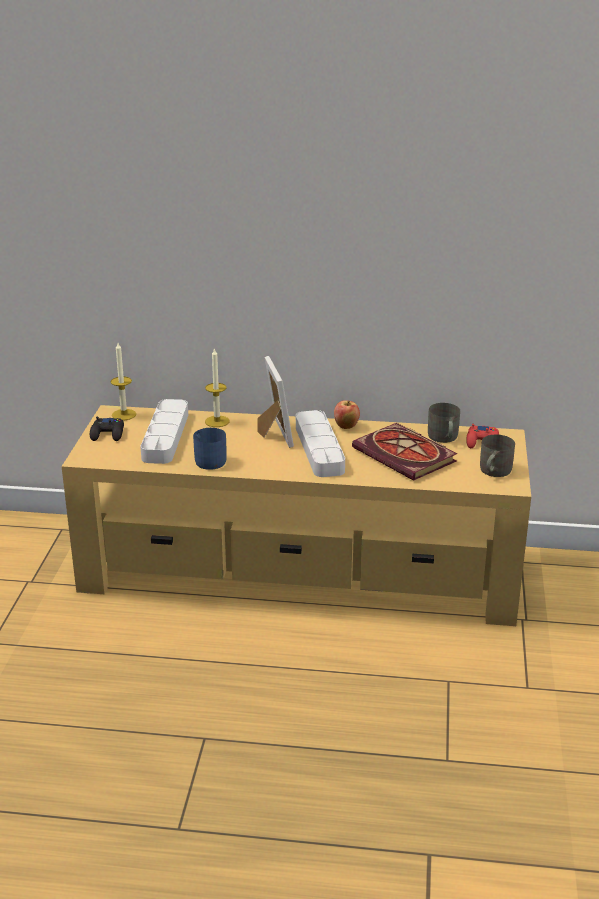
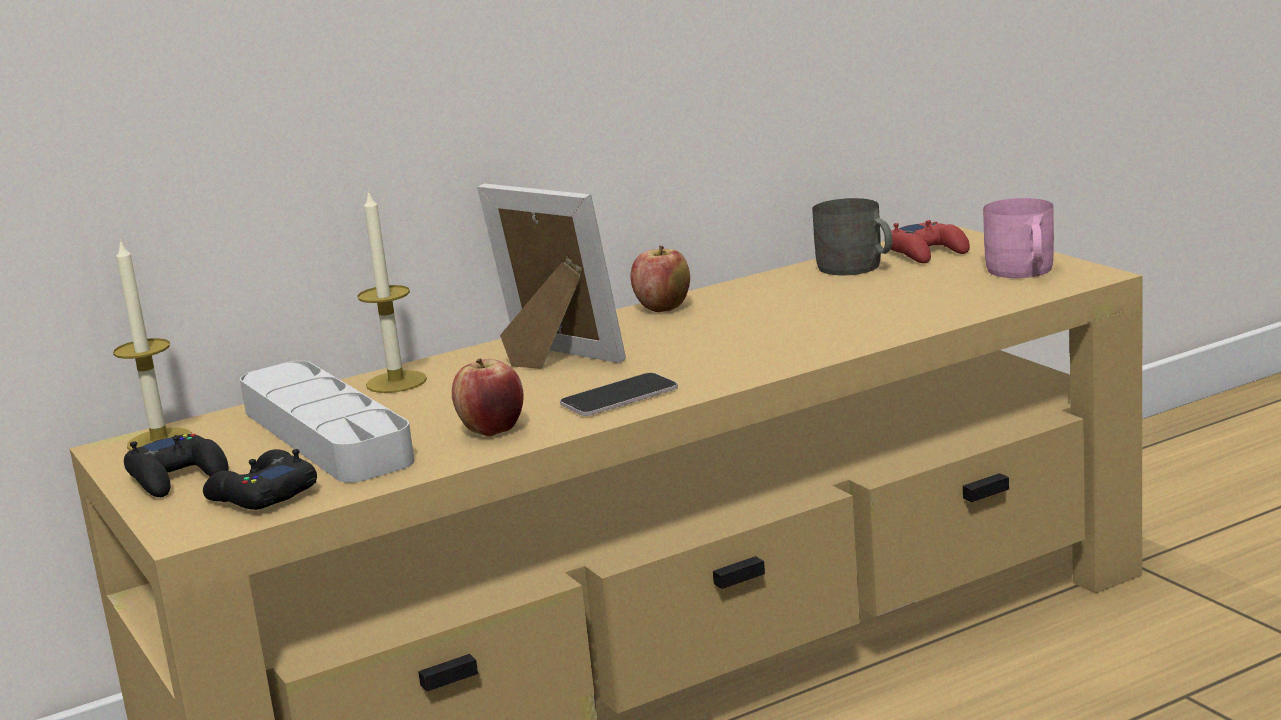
camera: 35 degrees left, 10 degrees down
(116, 454) = (262, 495): none -> black game controller
(208, 460) = (493, 430): blue mug -> apple
(263, 464) = (619, 397): none -> phone
(319, 448) = (678, 345): grey tray -> none
(407, 456) = (848, 302): book -> none
(493, 471) = (1022, 272): grey mug -> pink mug

